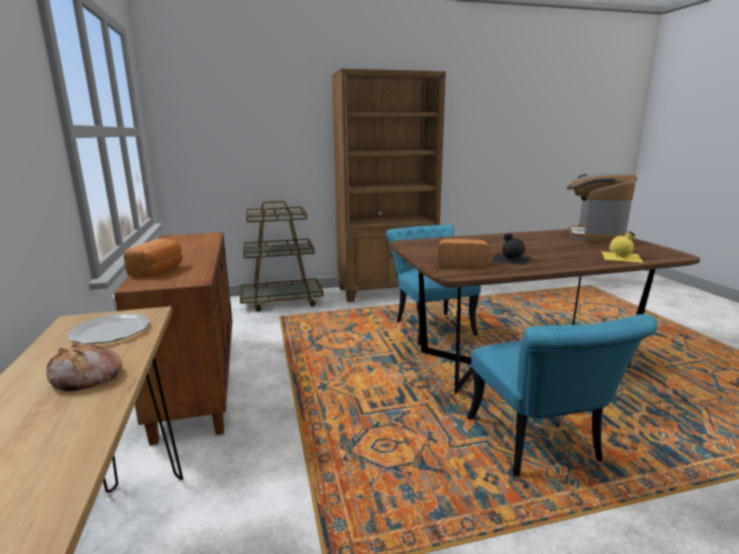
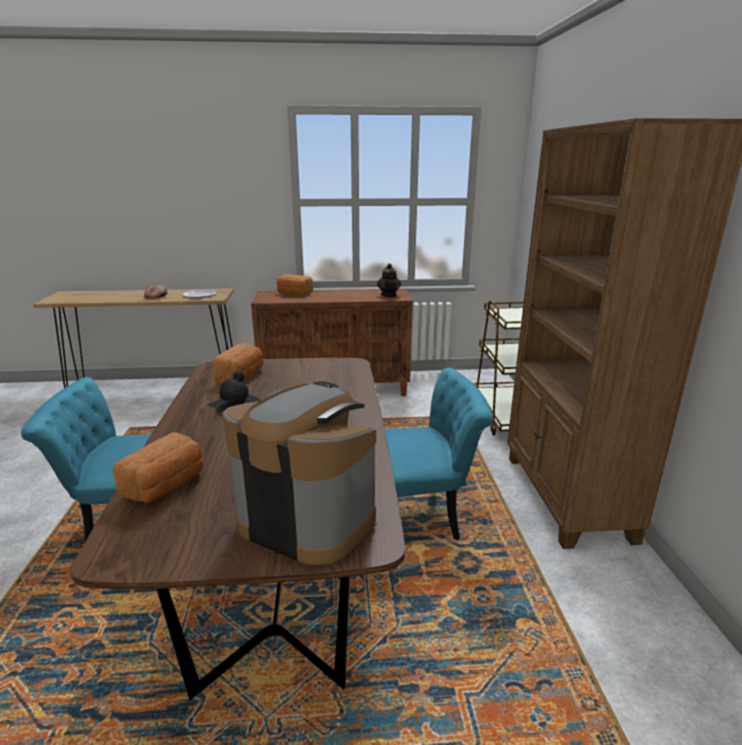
camera: 100 degrees right, 5 degrees up
(196, 238) = (389, 295): none -> teapot
(622, 257) = (166, 485): yellow bottle -> bread

